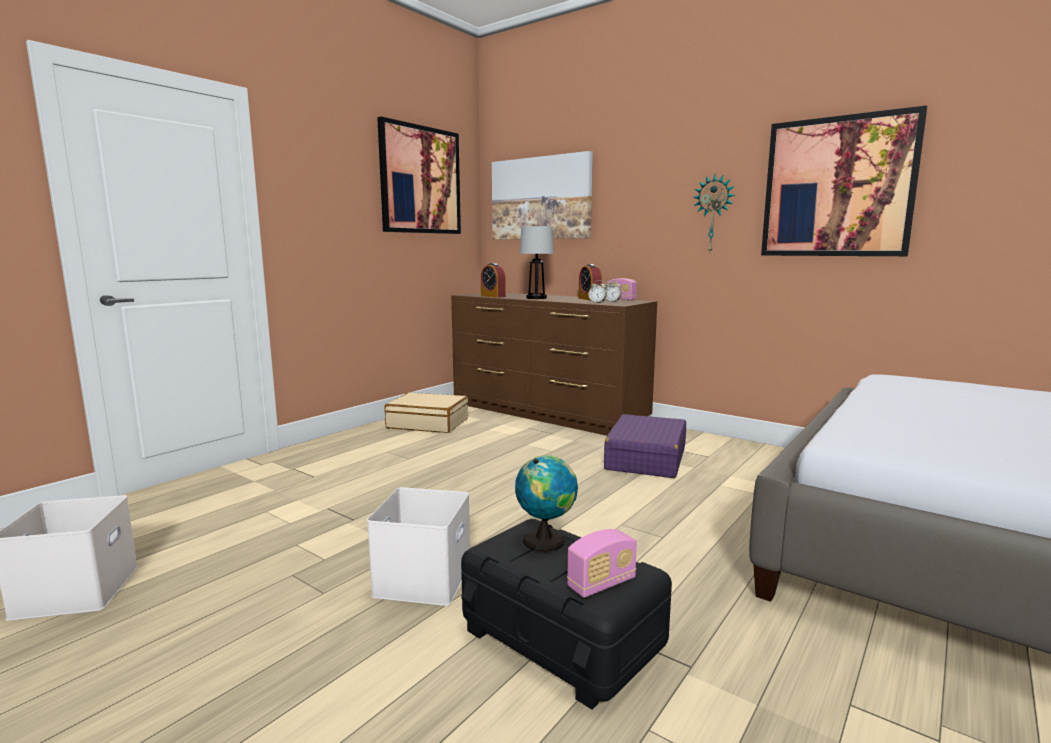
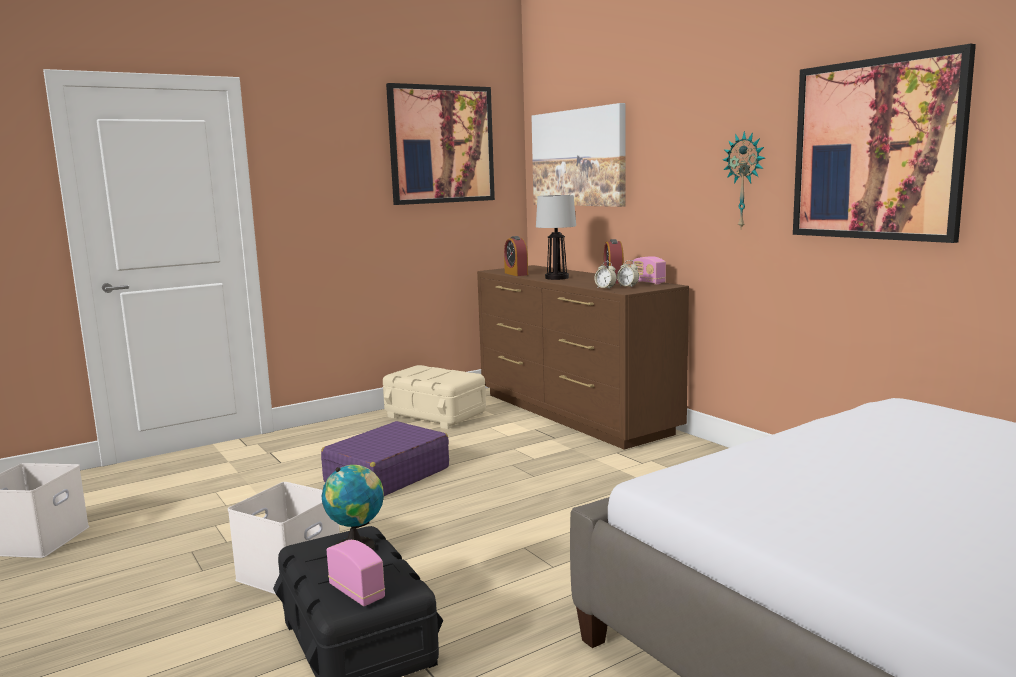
camera: 20 degrees right, 0 degrees up
(428, 423) = (434, 415): beige suitcase -> beige storage box
(601, 584) = (357, 592): radio -> radio turned 120 degrees counterclockwise
(645, 459) = (629, 479): purple suitcase -> purple suitcase (387, 475)

